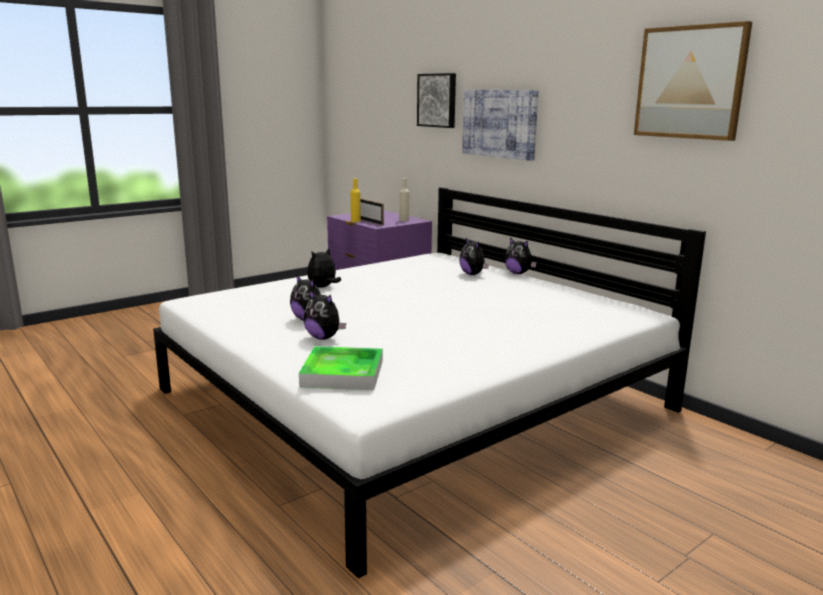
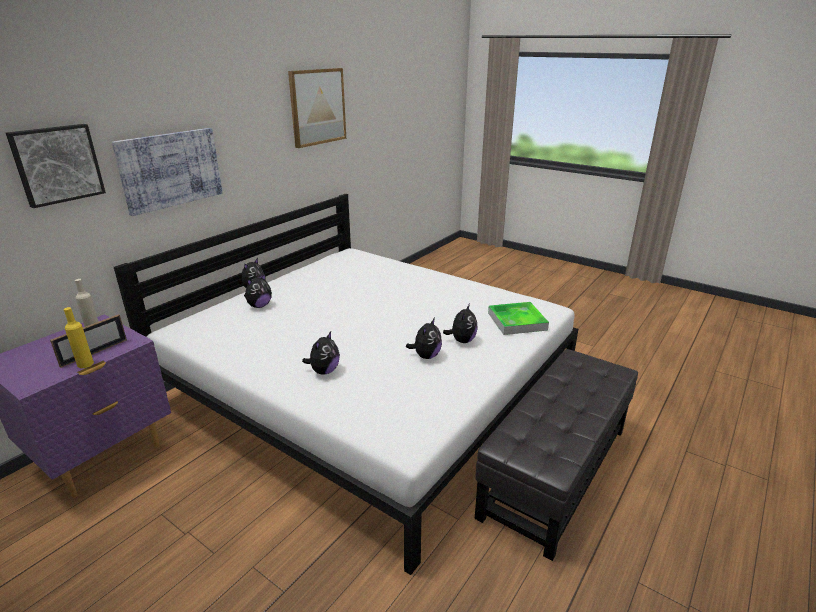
camera: 105 degrees left, 10 degrees up
(175, 481) = (554, 471): none -> black ottoman
(323, 287) = (324, 371): plush toy -> plush toy turned 90 degrees counterclockwise

